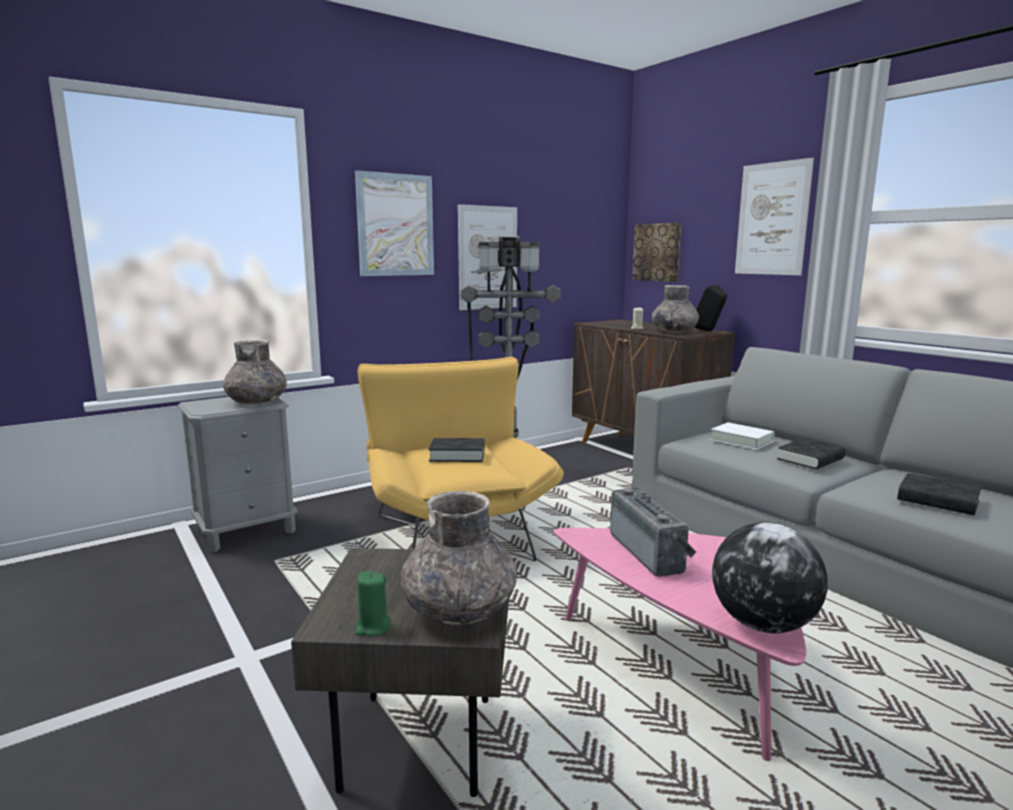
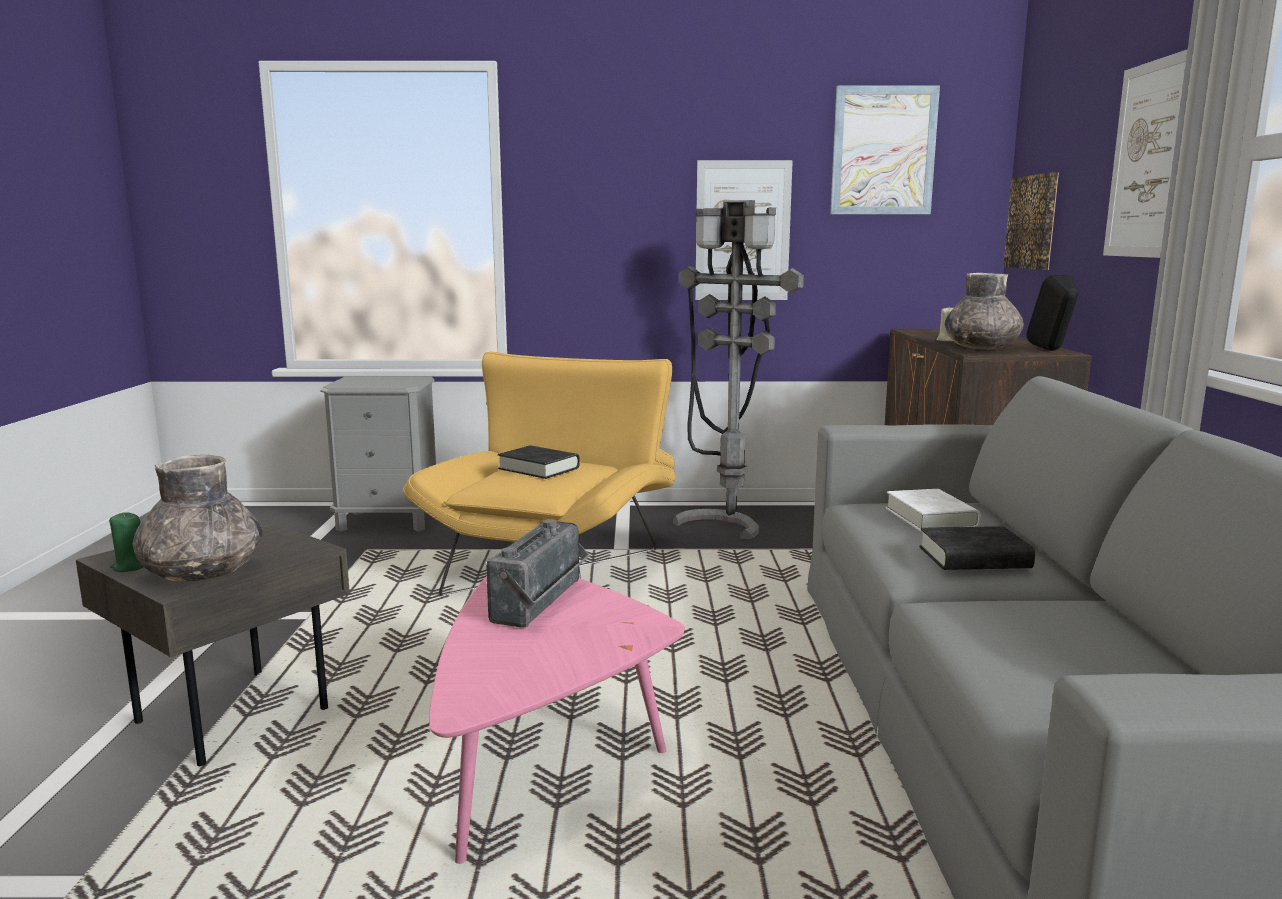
camera: 35 degrees right, 0 degrees up
(257, 402) = (396, 383): grey vase -> none
(395, 225) = (607, 190): picture -> picture (883, 151)
(763, 624) = (486, 692): globe -> none
(937, 500) = (1029, 648): black book -> none

